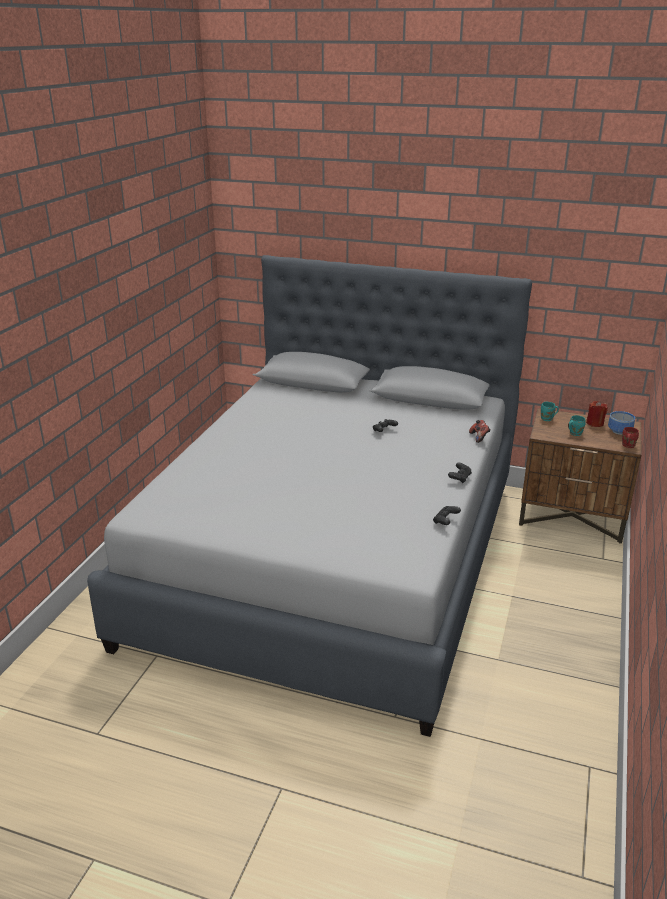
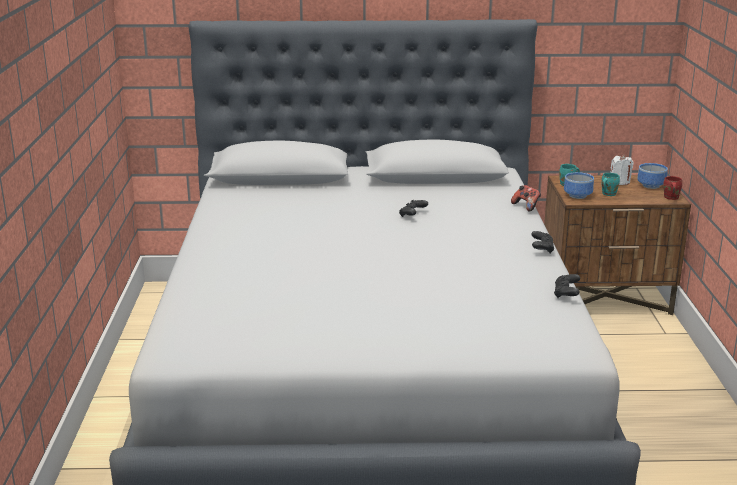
camera: 20 degrees left, 5 degrees down
(546, 430) = (577, 195): none -> bowl
(595, 423) = (620, 182): red candle -> white candle

